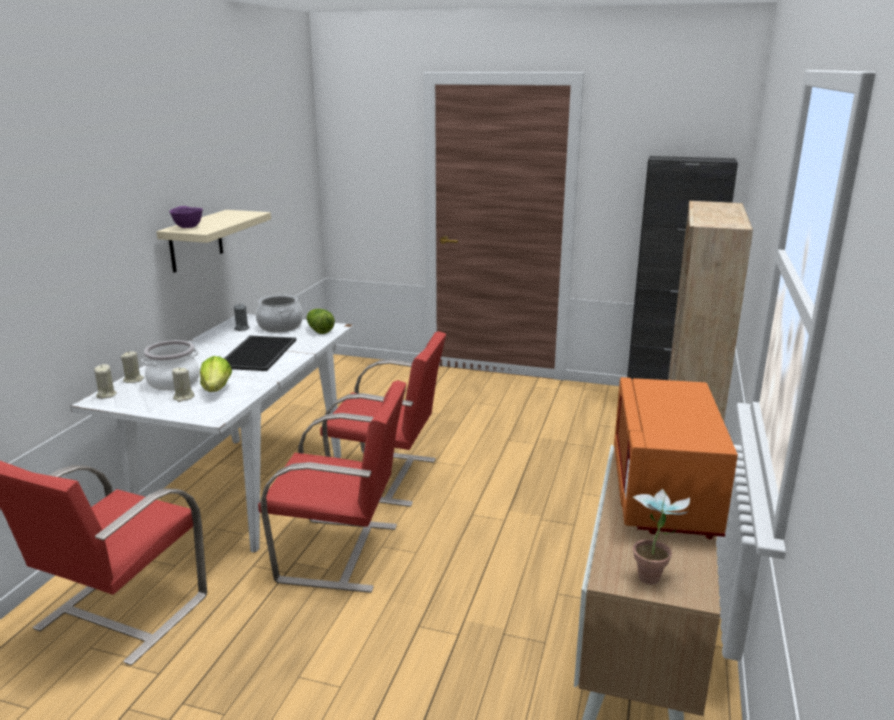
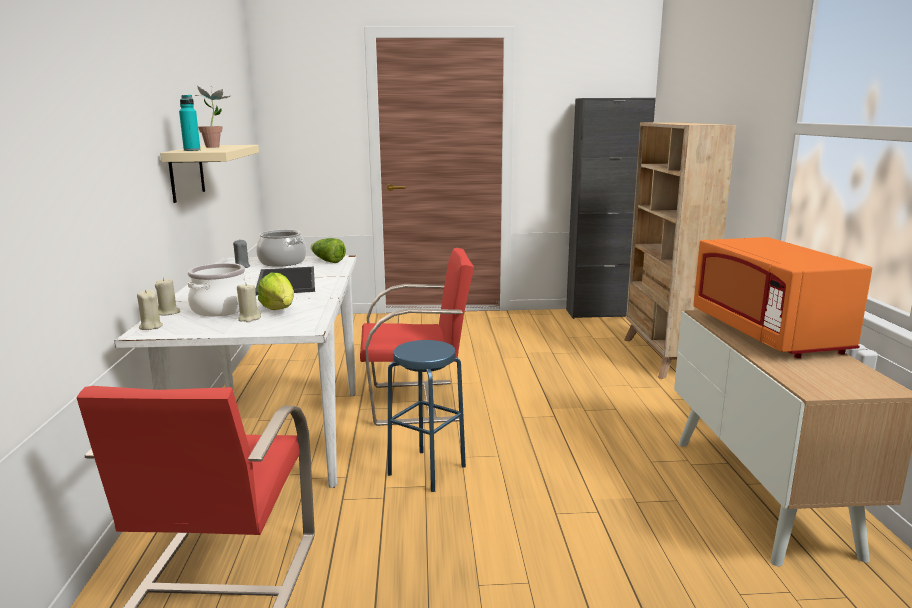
camera: 20 degrees left, 5 degrees down
(187, 227) = (192, 150): purple bowl -> turquoise bottle
(341, 553) = (427, 470): red chair -> blue stool
(654, 574) = (840, 382): potted plant -> potted plant (216, 147)

